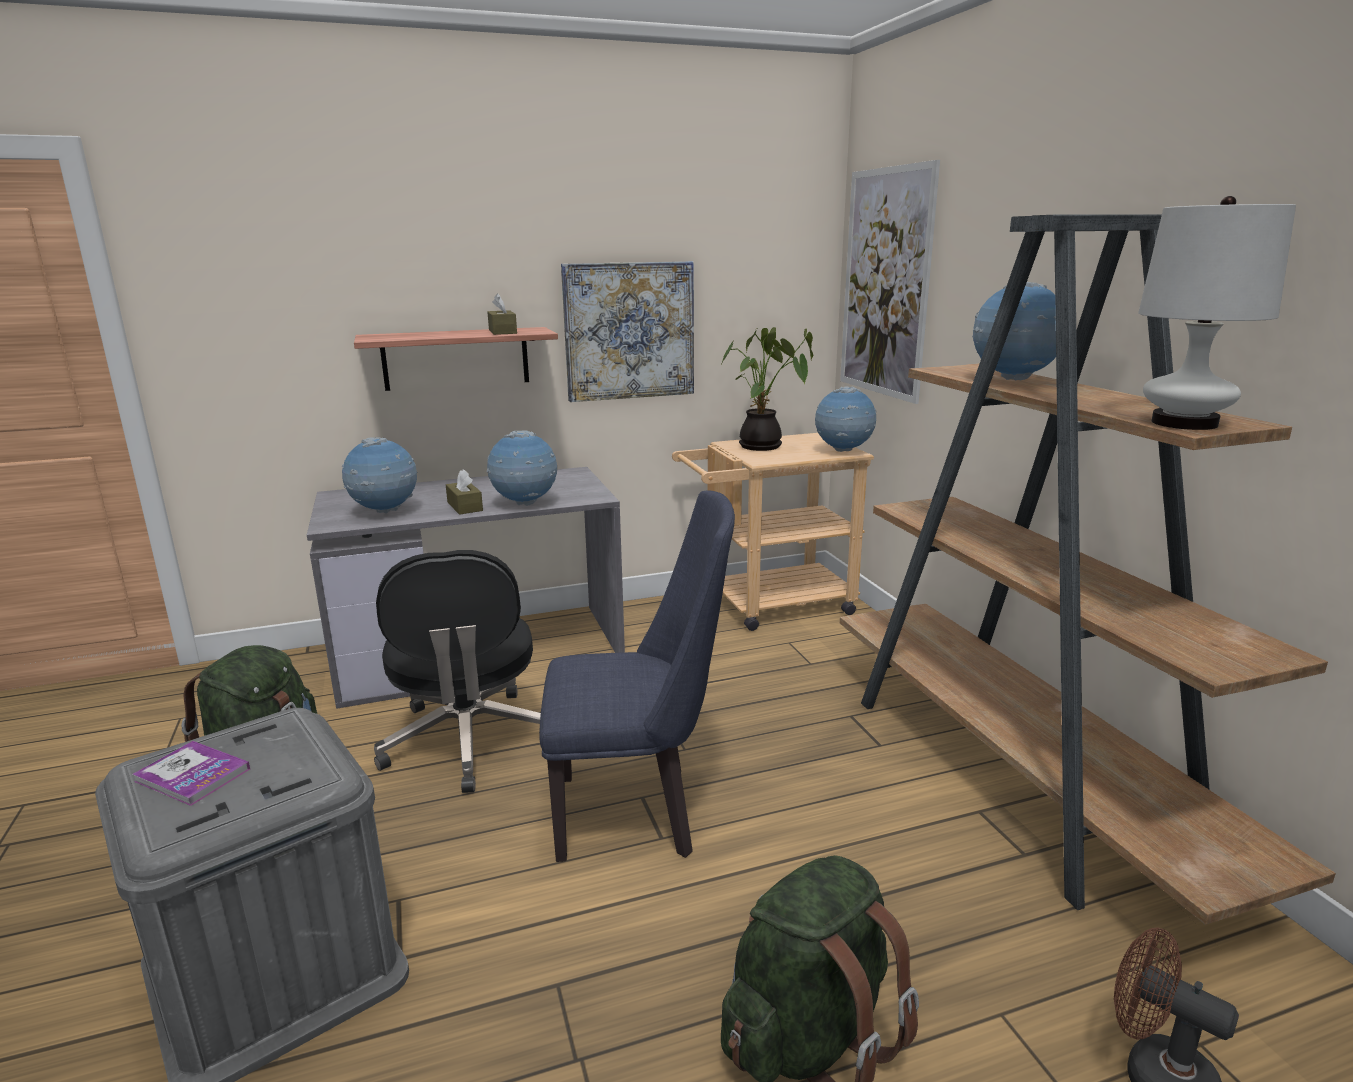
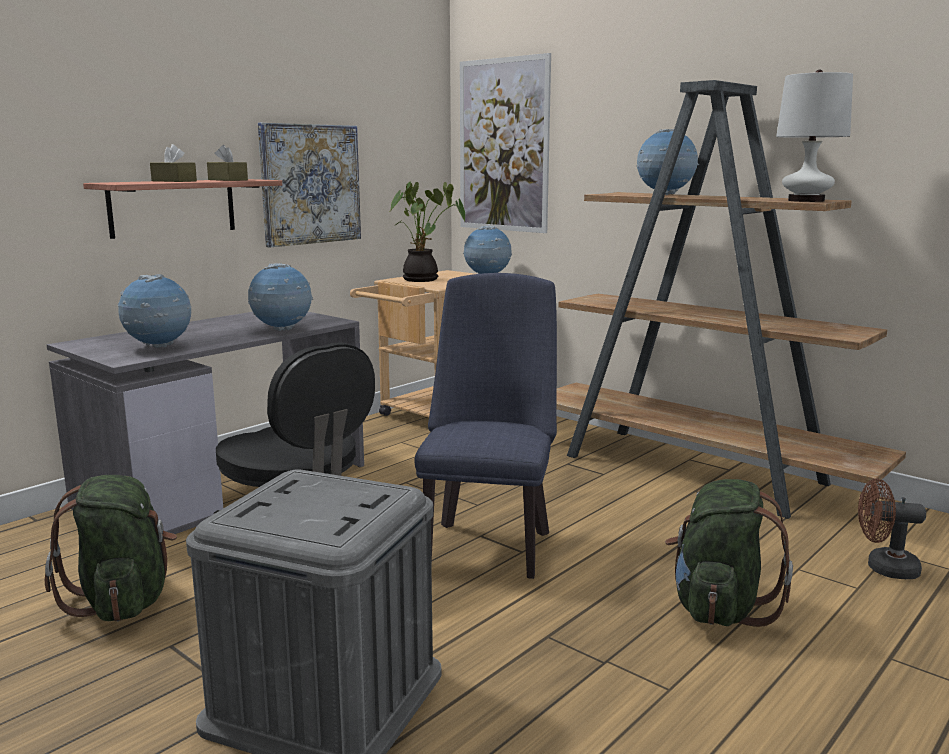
camera: 30 degrees left, 5 degrees down
(192, 775) = (287, 511): book -> none
(465, 506) = (230, 337): brown tissue box -> brown tissue box (174, 181)
(638, 812) = (488, 543): blue chair -> blue chair turned 45 degrees counterclockwise

